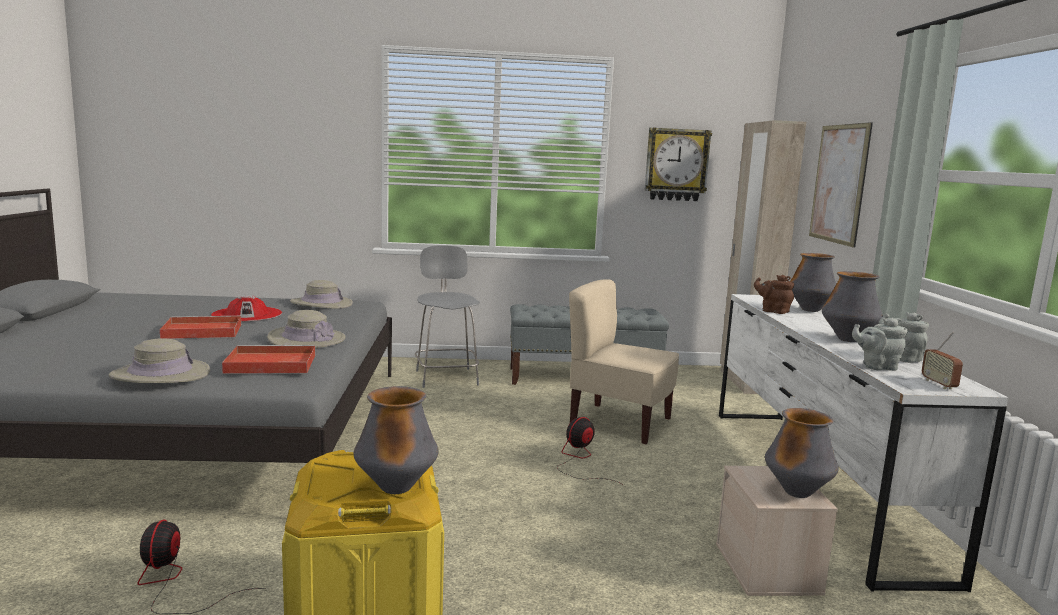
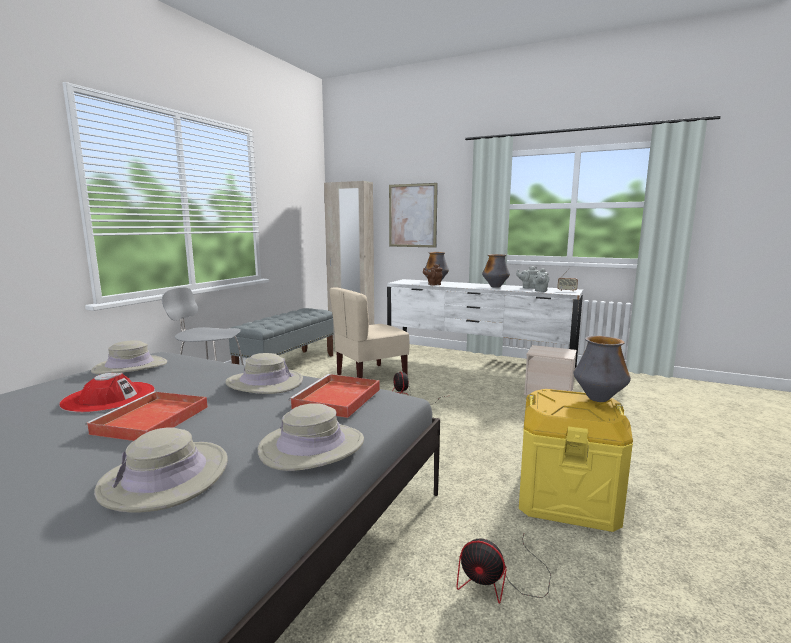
camera: 60 degrees left, 0 degrees up
(105, 353) = (165, 477): none -> beige hat
(676, 165) = (290, 210): wall clock -> none
(797, 493) = (561, 351): vase -> none

